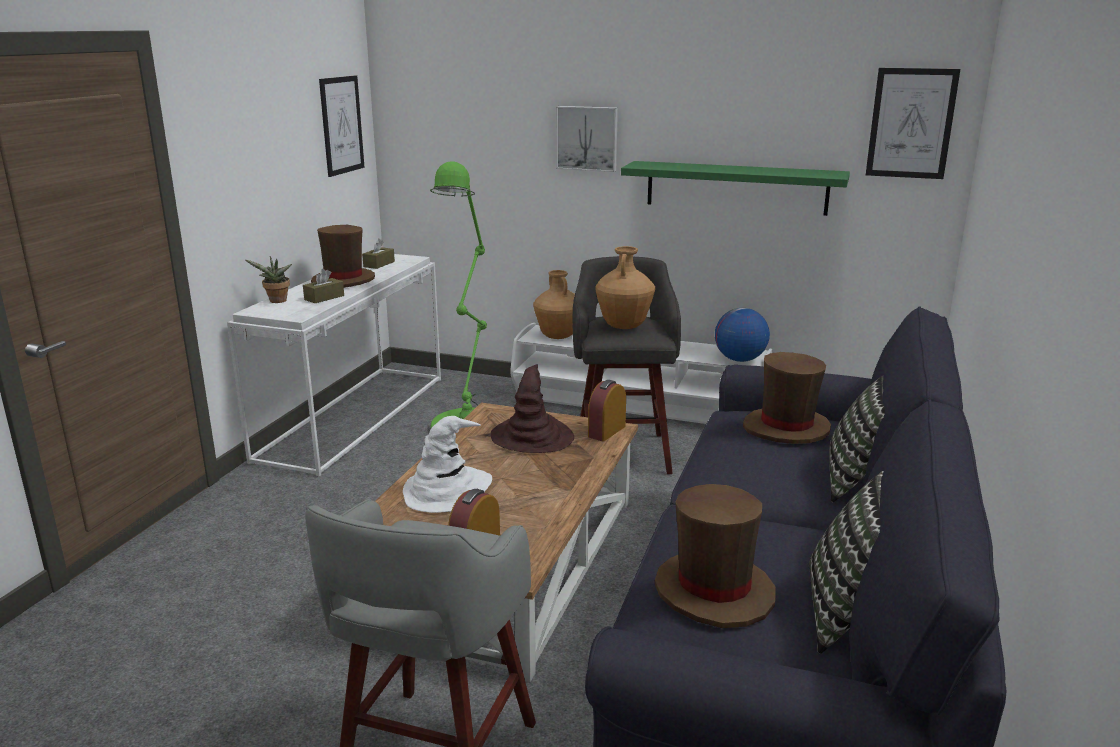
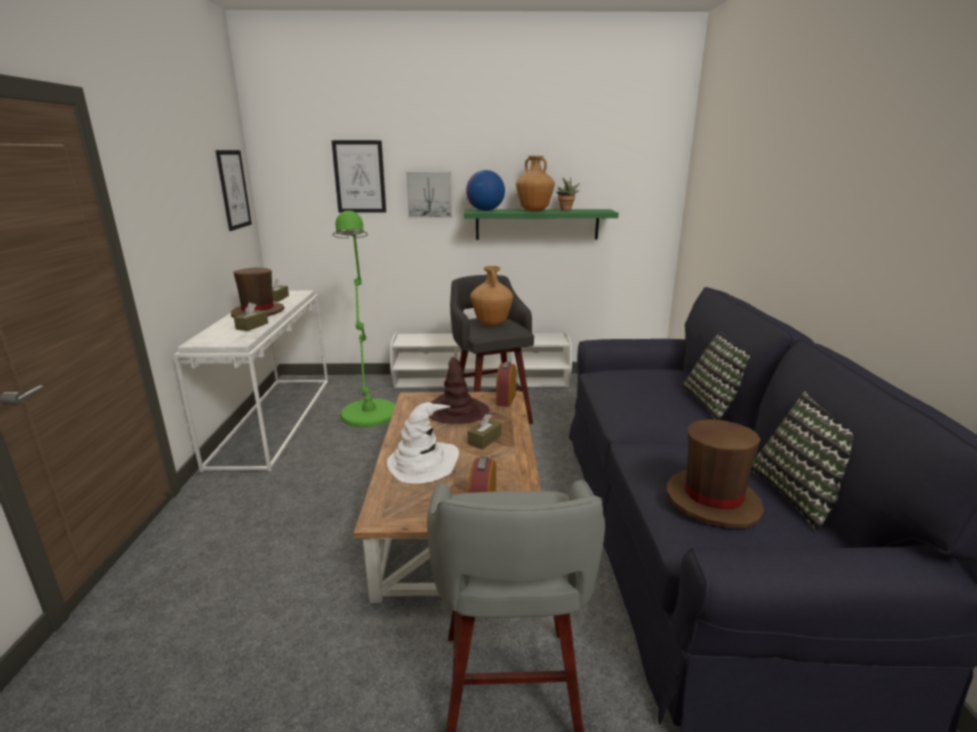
camera: 20 degrees left, 0 degrees up
(277, 301) = (212, 333): potted plant -> potted plant (566, 210)
(539, 477) = (484, 440): none -> brown tissue box
(558, 337) = (420, 340): brown vase -> brown vase (534, 211)
(739, 359) = (551, 340): globe -> globe (485, 210)
(786, 428) = (644, 378): brown hat -> none
(911, 123) = (647, 176): picture -> picture (359, 177)

